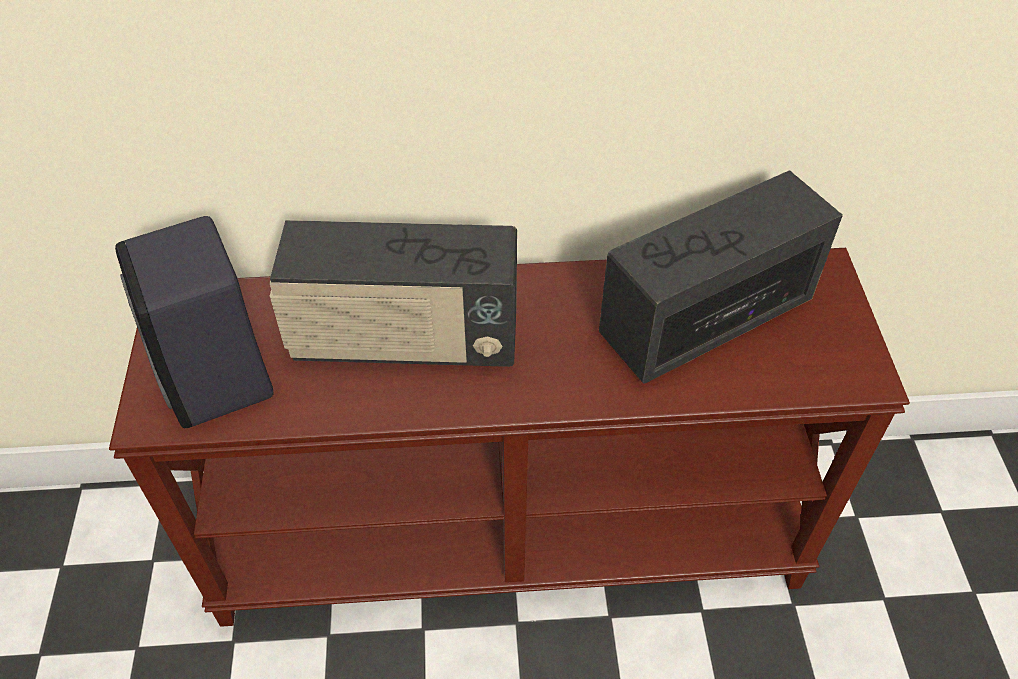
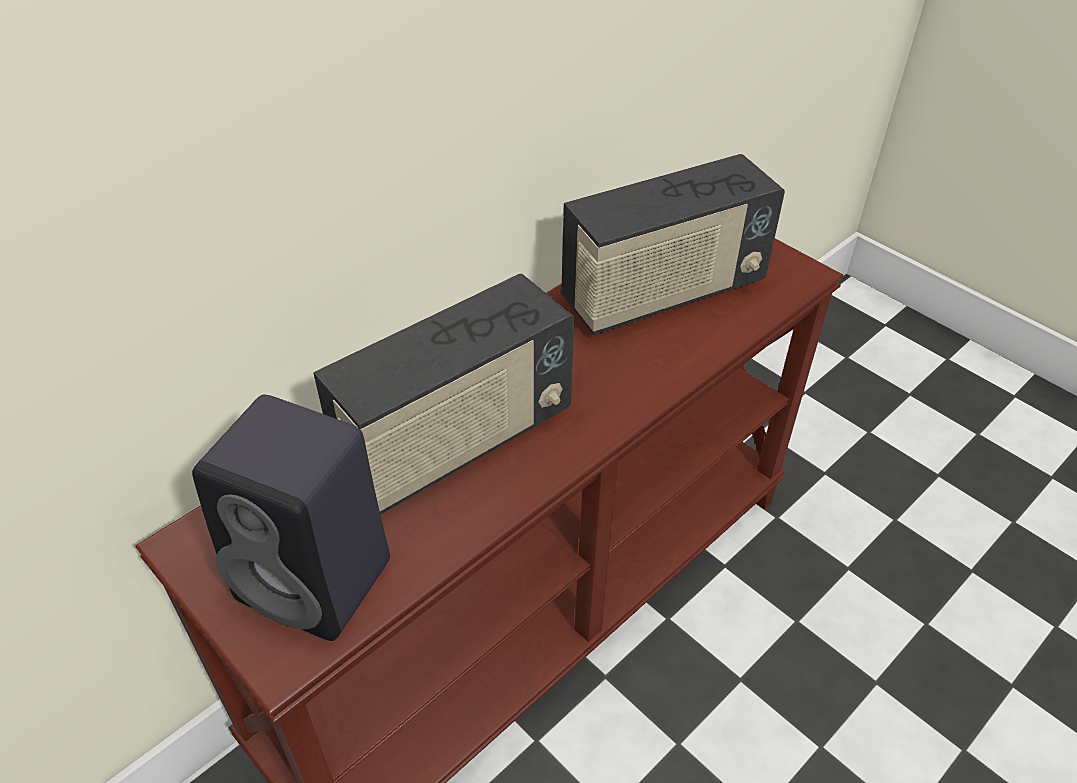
camera: 40 degrees left, 5 degrees down
(705, 318) = (663, 293): radio -> radio turned 135 degrees counterclockwise

